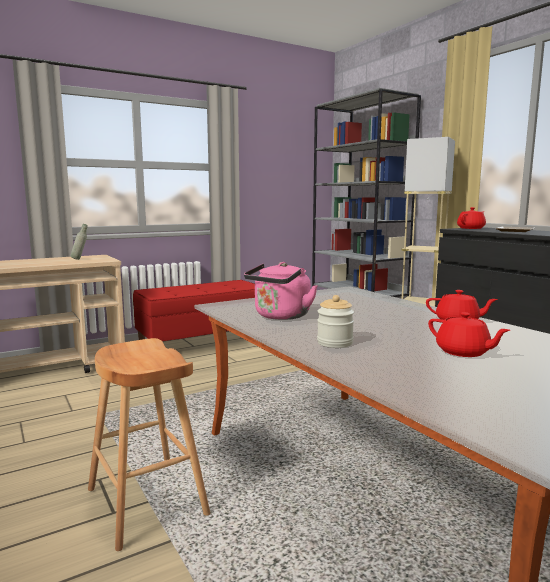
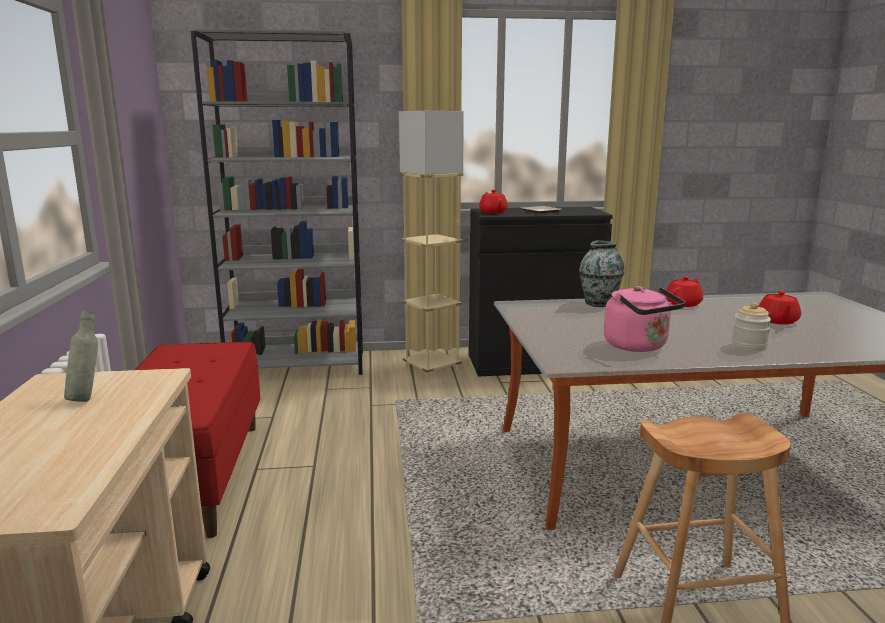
camera: 65 degrees left, 5 degrees up
(396, 303) = (599, 303): none -> vase
(463, 352) = (777, 321): red teapot -> red teapot turned 120 degrees clockwise

